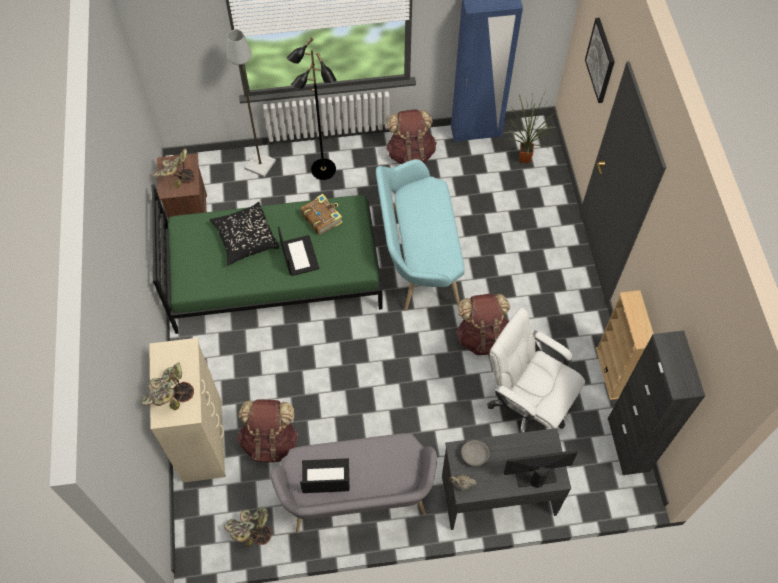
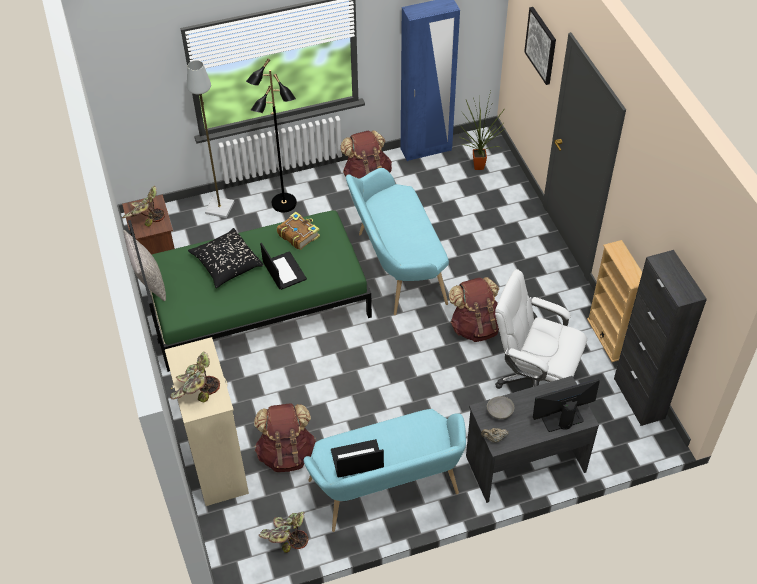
camera: 10 degrees left, 10 degrees down
(167, 246) = (149, 282): none -> grey pillow
(357, 500) = (387, 492): grey bench -> turquoise bench

